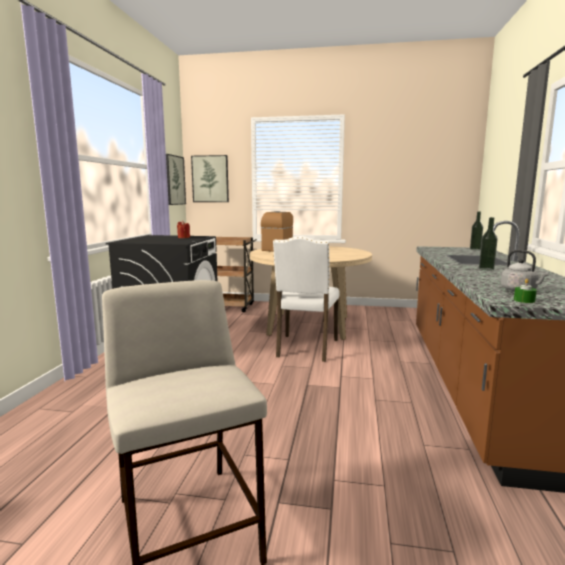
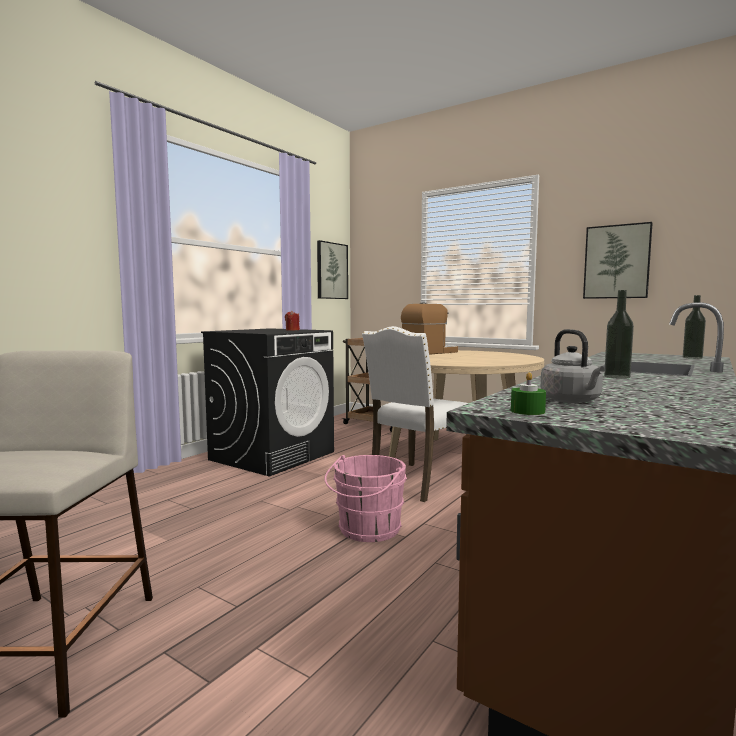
camera: 25 degrees right, 5 degrees down
(210, 179) = (376, 269): picture -> picture (616, 262)
(311, 388) = (367, 530): none -> pink bucket

